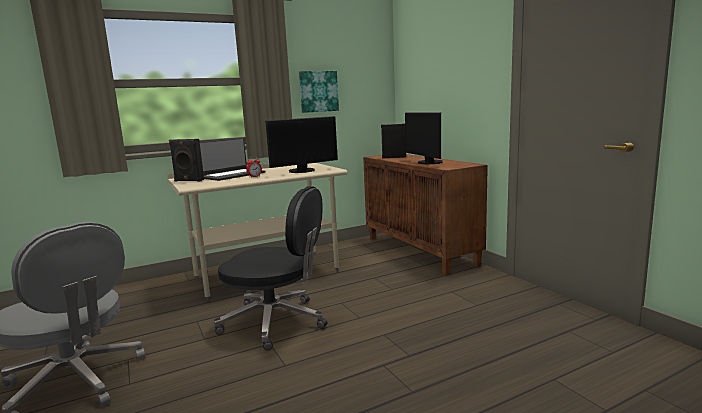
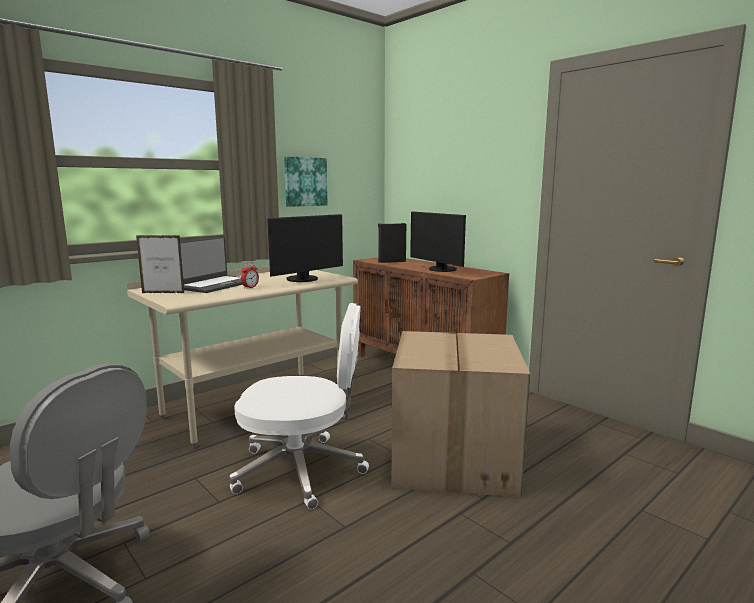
camera: 15 degrees left, 0 degrees up
(188, 181) = (163, 293): black speaker -> picture frame
(276, 322) = (302, 470): black office chair -> white office chair
(402, 322) = (452, 458): none -> cardboard box

